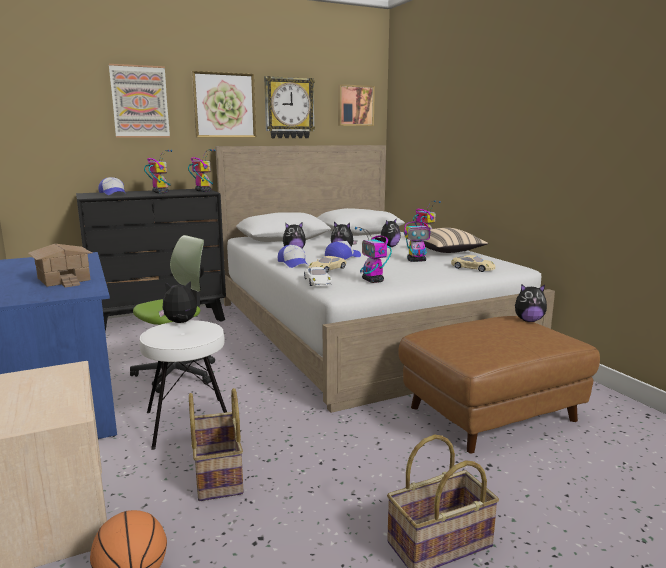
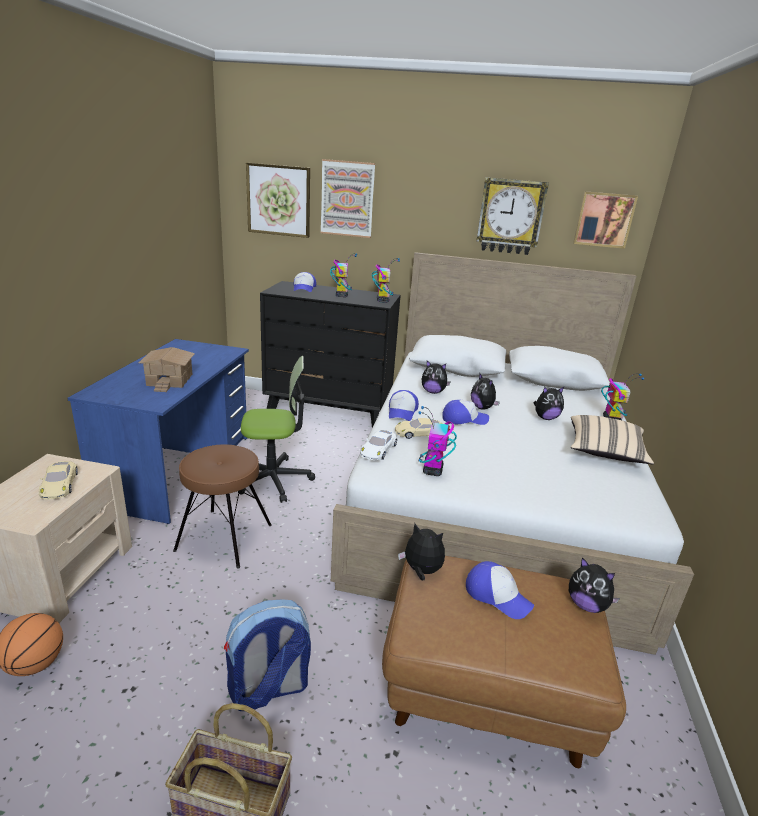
camera: 35 degrees right, 10 degrees up
(180, 323) = (232, 450): plush toy -> plush toy (421, 571)
(188, 422) = (223, 537): white stool -> brown stool
(216, 474) = (180, 603): basket -> none
(224, 105) = (433, 208): picture -> picture (278, 200)
(368, 481) = (268, 689): none -> backpack
(416, 260) = (538, 454): toy robot -> none
(472, 268) = (586, 495): beige toy car -> beige toy car (59, 484)
(487, 330) = (497, 595): none -> cap

